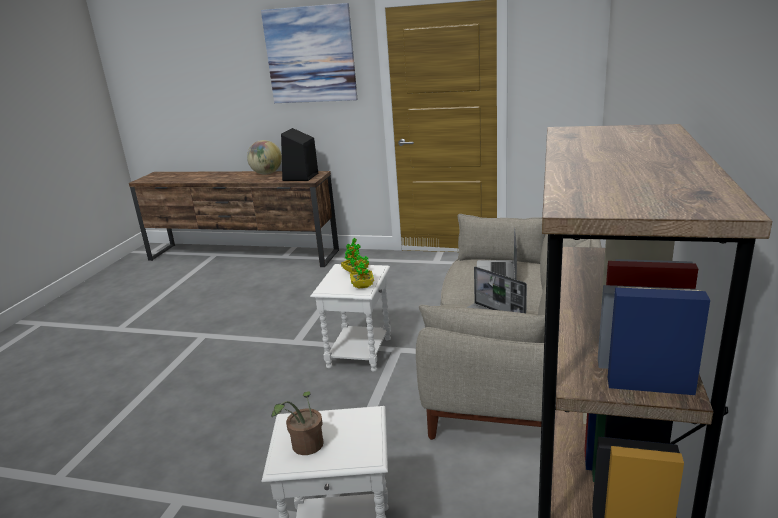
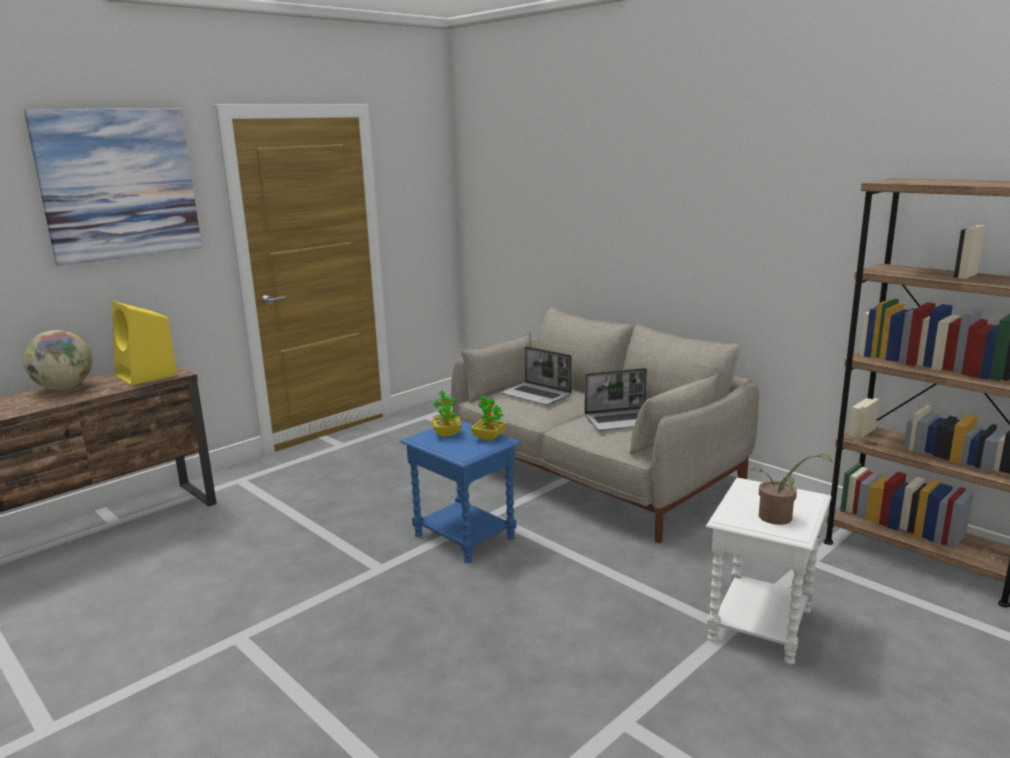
camera: 60 degrees left, 5 degrees down
(300, 177) = (147, 376): black speaker -> yellow speaker
(358, 352) = (463, 537): white side table -> blue side table

